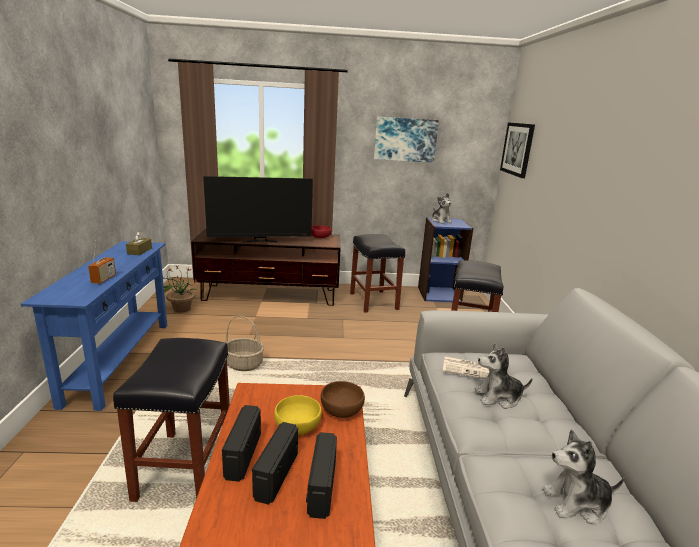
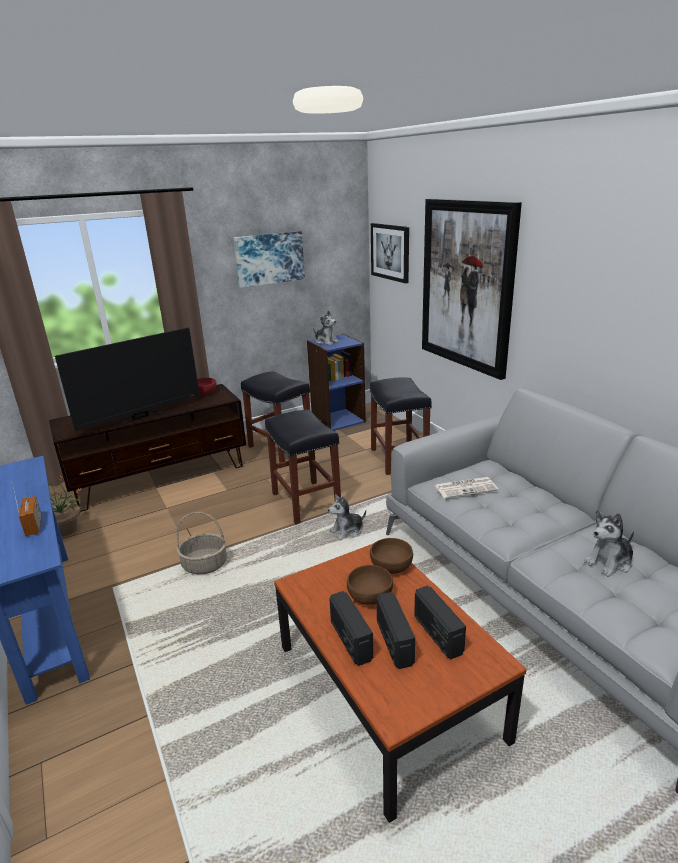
camera: 25 degrees left, 5 degrees up
(139, 251) = (25, 476): brown tissue box -> none
(185, 468) = (244, 689): black stool -> black stool (307, 502)
(298, 426) = (370, 595): yellow bowl -> brown bowl
(498, 397) = (501, 505): plush toy -> plush toy (347, 531)
(568, 181) = (466, 286): none -> picture

